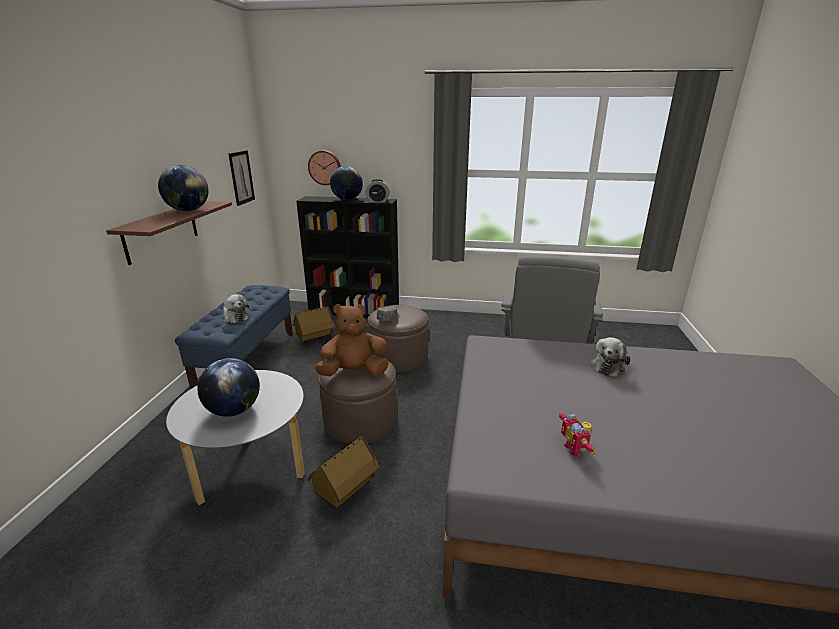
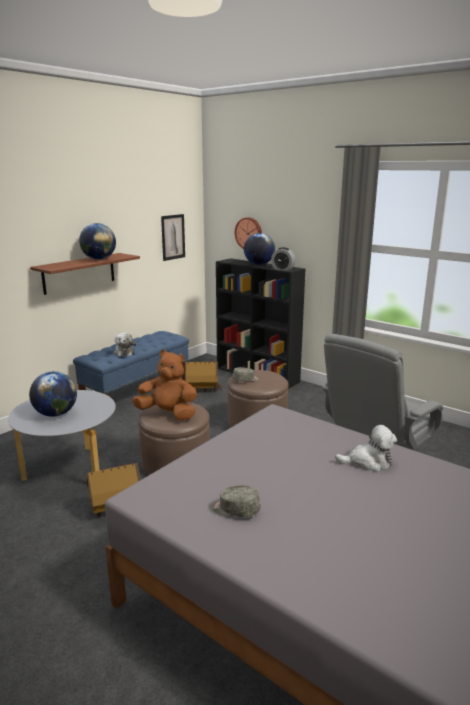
camera: 30 degrees right, 5 degrees down
(575, 449) = (235, 510): toy robot -> grey cap
(608, 366) = (368, 462): plush toy -> plush toy turned 150 degrees counterclockwise

